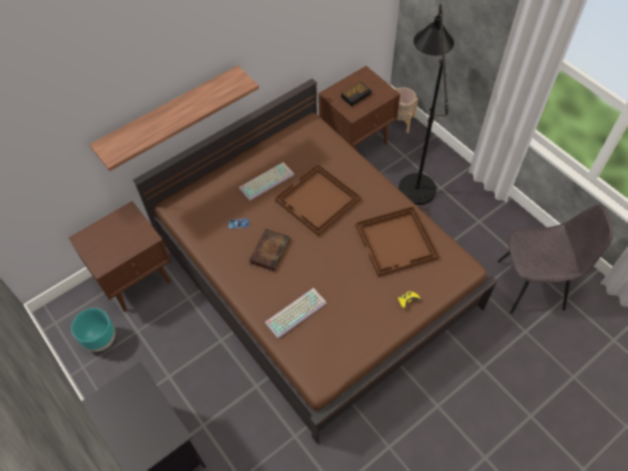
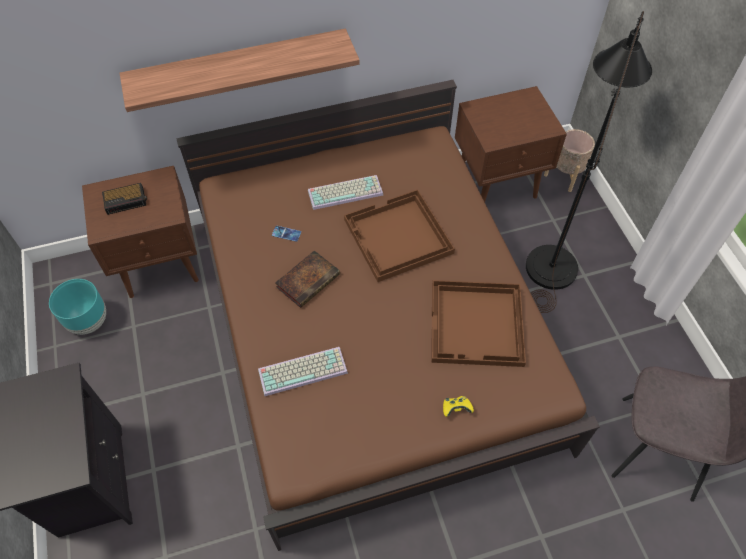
camera: 20 degrees right, 0 degrees up
(356, 95) = (507, 120): alarm clock -> alarm clock (126, 201)

